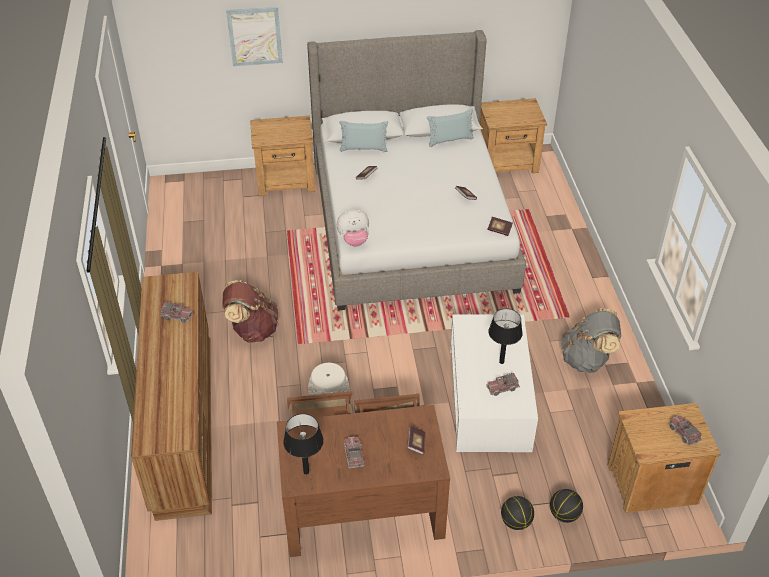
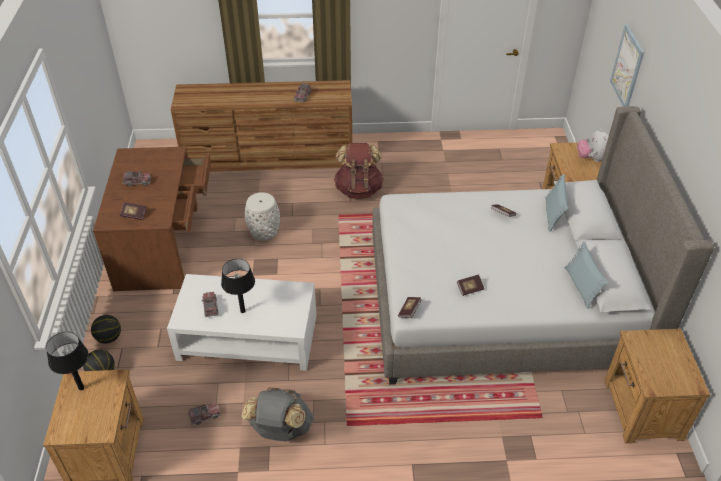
camera: 95 degrees right, 0 degrees up
(306, 472) = (133, 159): black table lamp -> black table lamp (81, 388)
(354, 240) = (399, 201): plush toy -> plush toy (591, 158)
(683, 433) = (80, 418): toy truck -> toy truck (204, 416)

